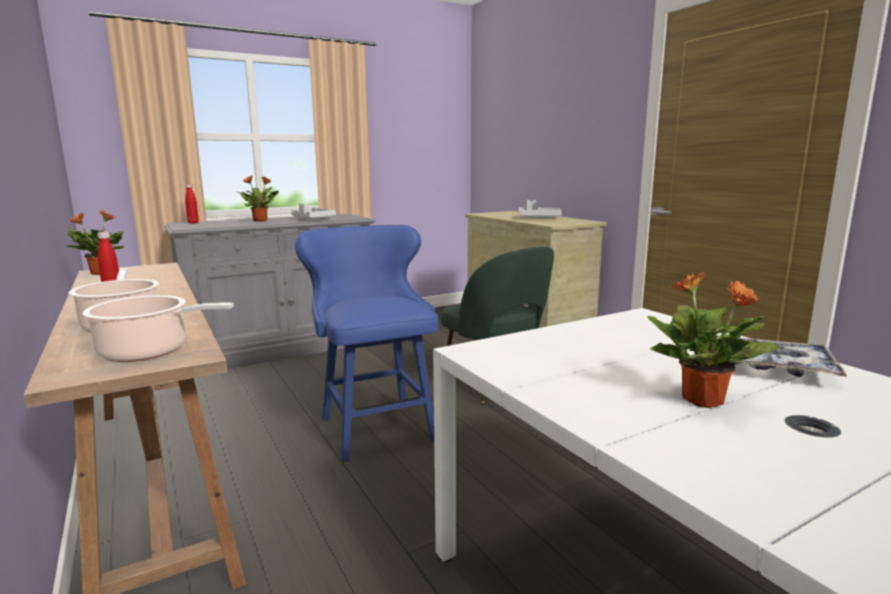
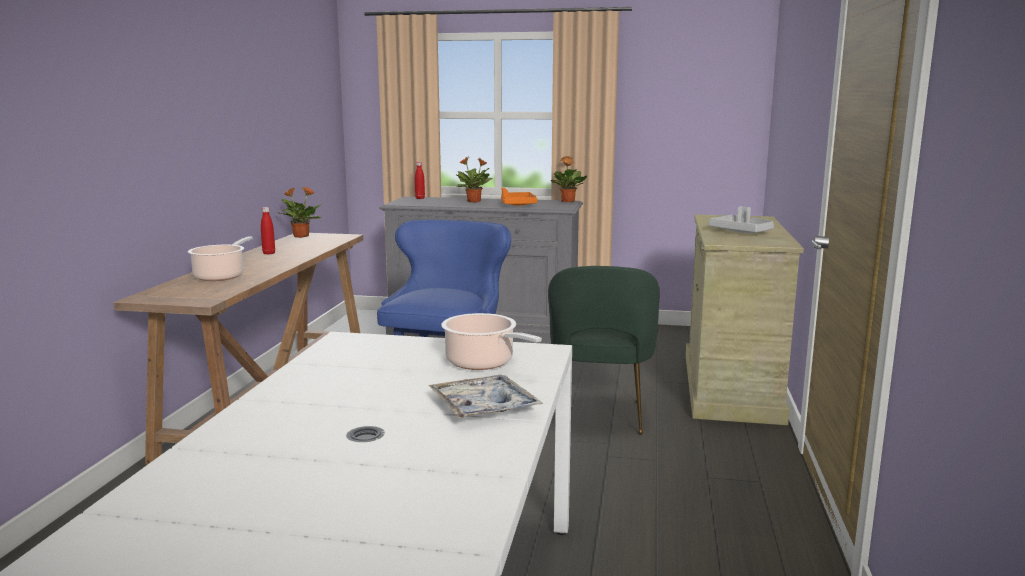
camera: 40 degrees right, 0 degrees up
(149, 352) = (194, 294): cooking pot -> cooking pot (483, 363)
(311, 219) = (517, 205): grey tray -> orange tray
(704, 401) = (359, 403): potted plant -> potted plant (567, 201)

